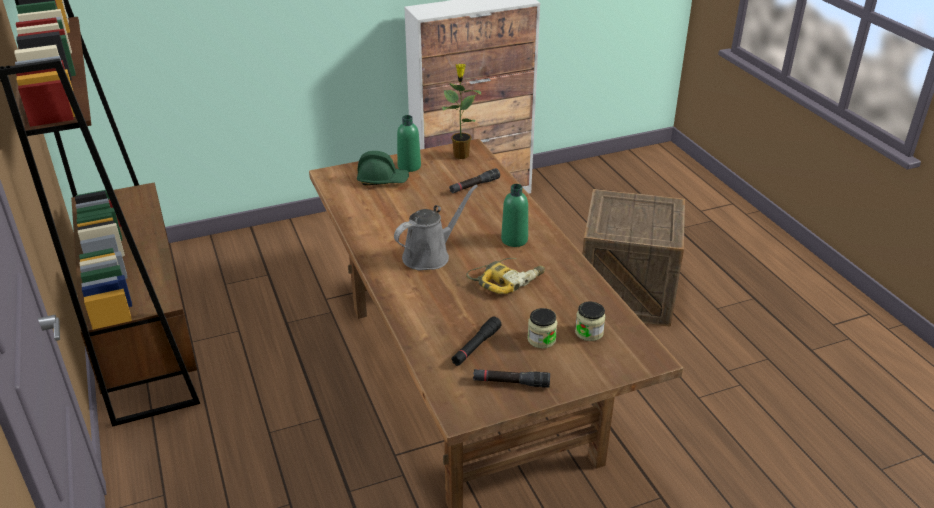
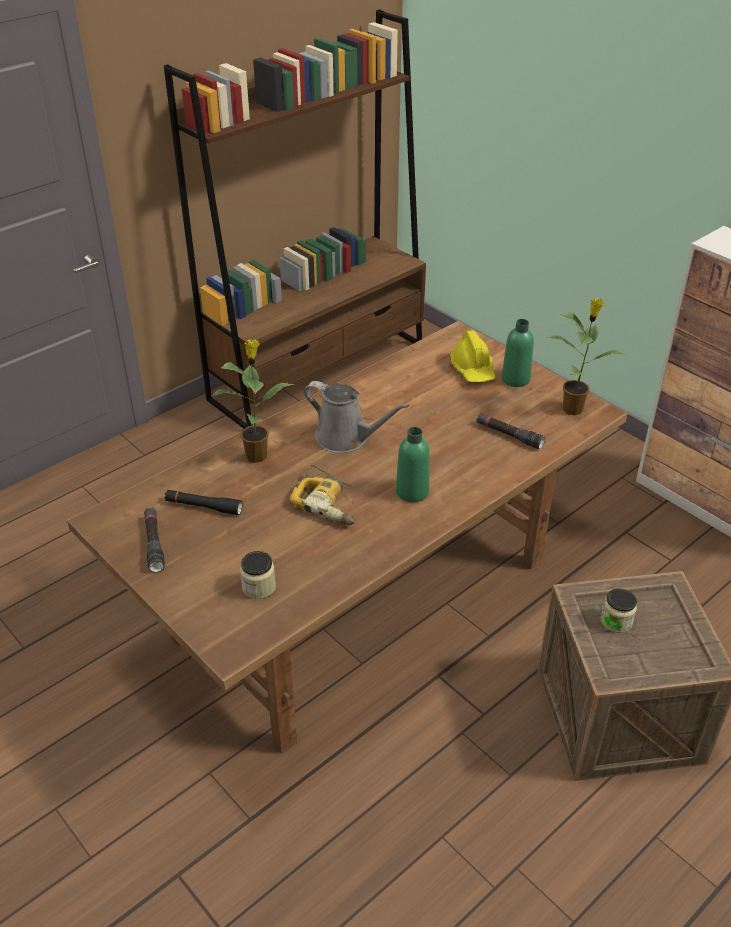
camera: 70 degrees right, 5 degrees up
(382, 180) = (473, 369): green hard hat -> yellow hard hat
(422, 305) = (257, 455): none -> potted plant
(541, 339) = (232, 551): jar -> jar (616, 621)

